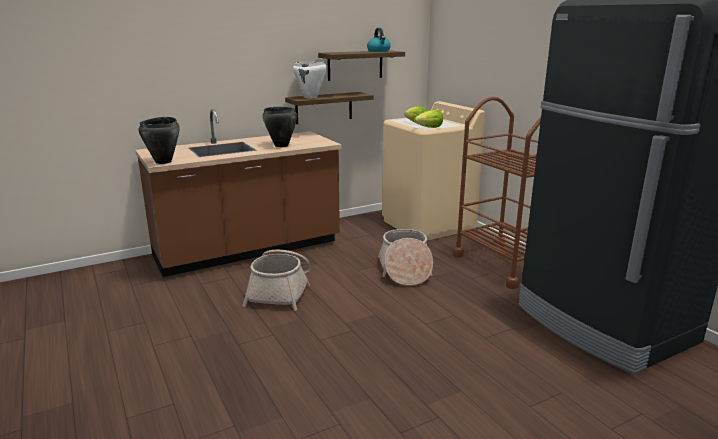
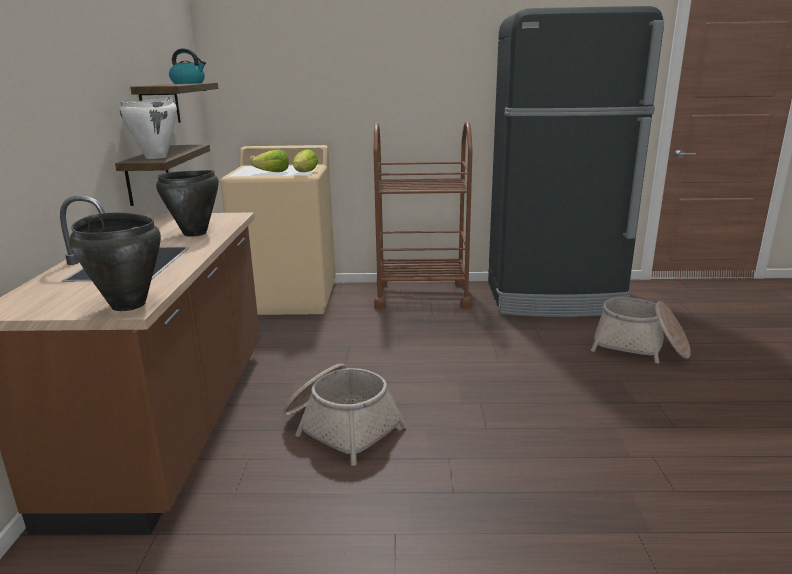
camera: 60 degrees left, 0 degrees up
(404, 270) = (378, 339): basket -> basket (639, 347)

